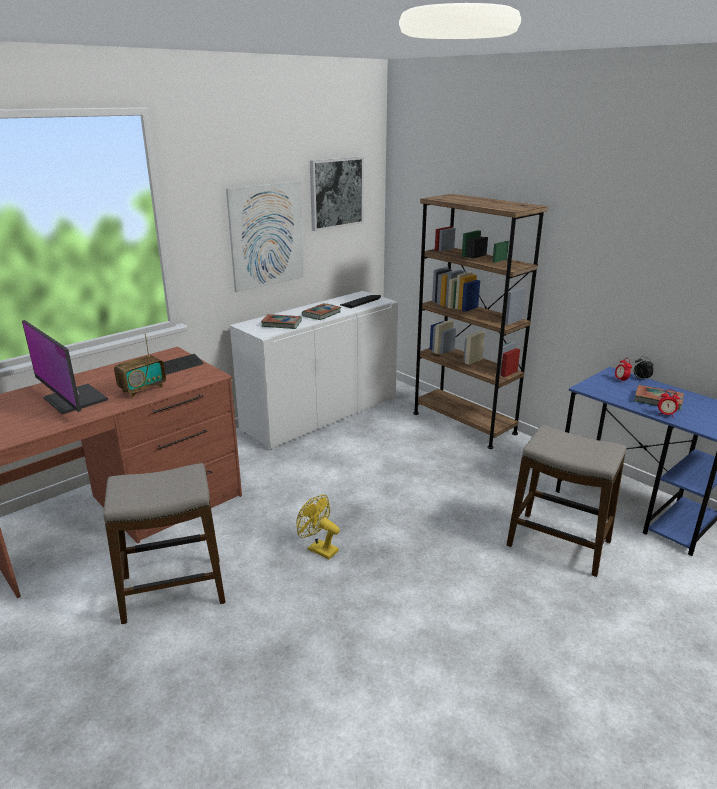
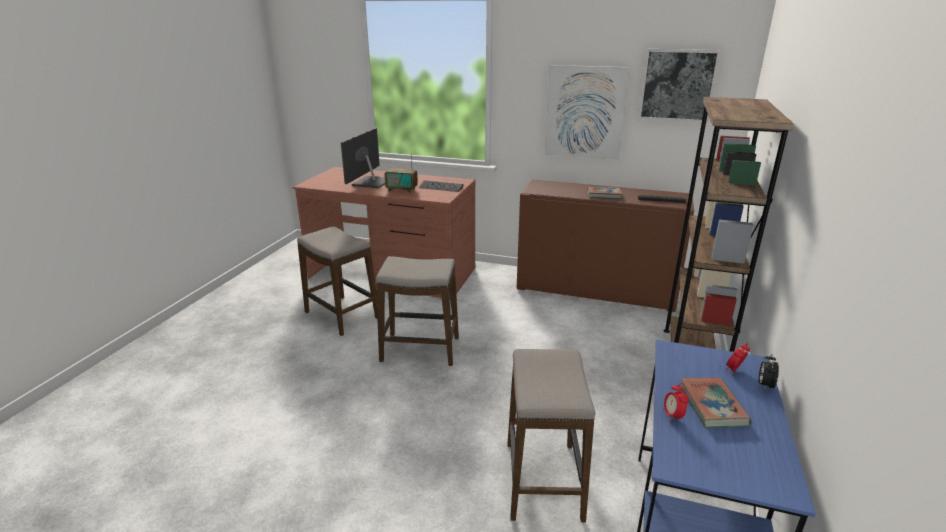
camera: 60 degrees right, 0 degrees up
(281, 324) = (559, 190): book -> none
(318, 549) = (420, 350): yellow fan -> stool
(321, 414) = (595, 290): white cabinet -> brown cabinet

